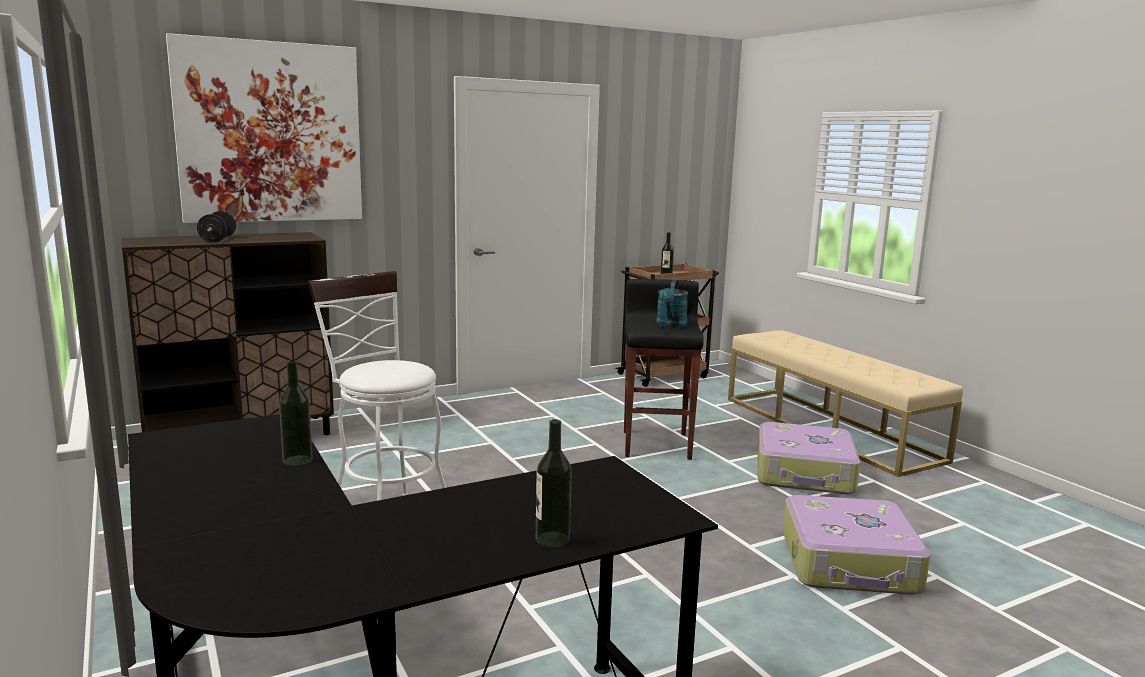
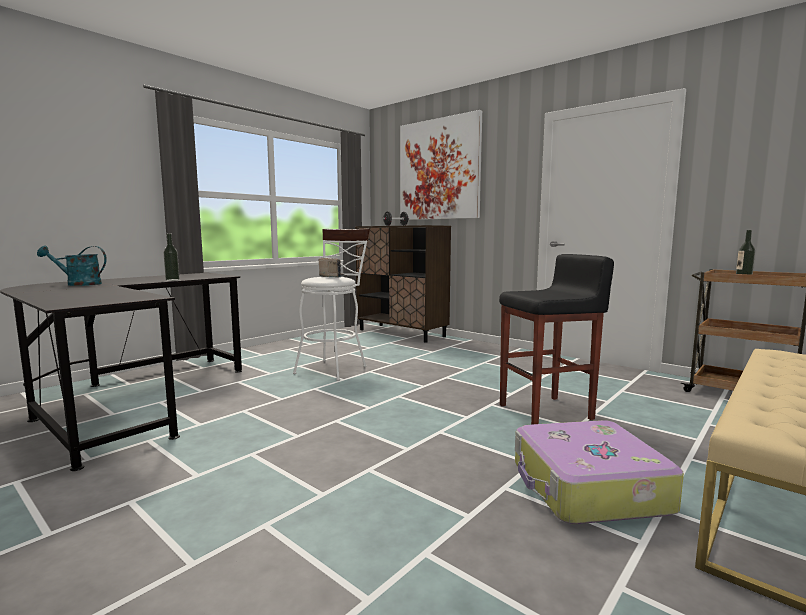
camera: 70 degrees right, 5 degrees down
(387, 365) = (332, 277): none -> radio
(552, 539) = (52, 298): bottle -> none
(670, 326) = (548, 293): turquoise watering can -> turquoise watering can (78, 284)
(850, 563) = (366, 527): suitcase -> none

